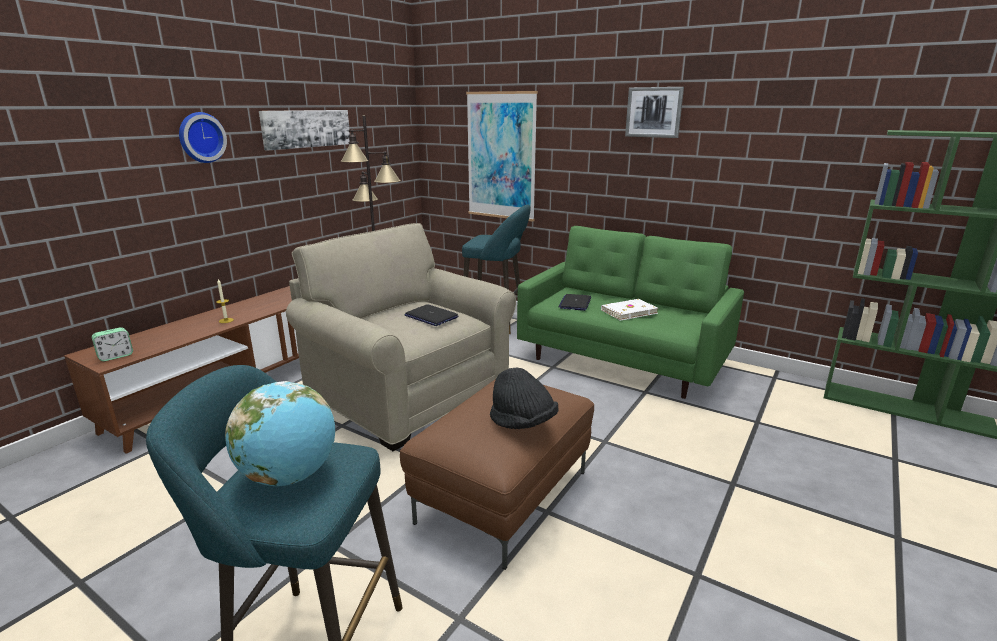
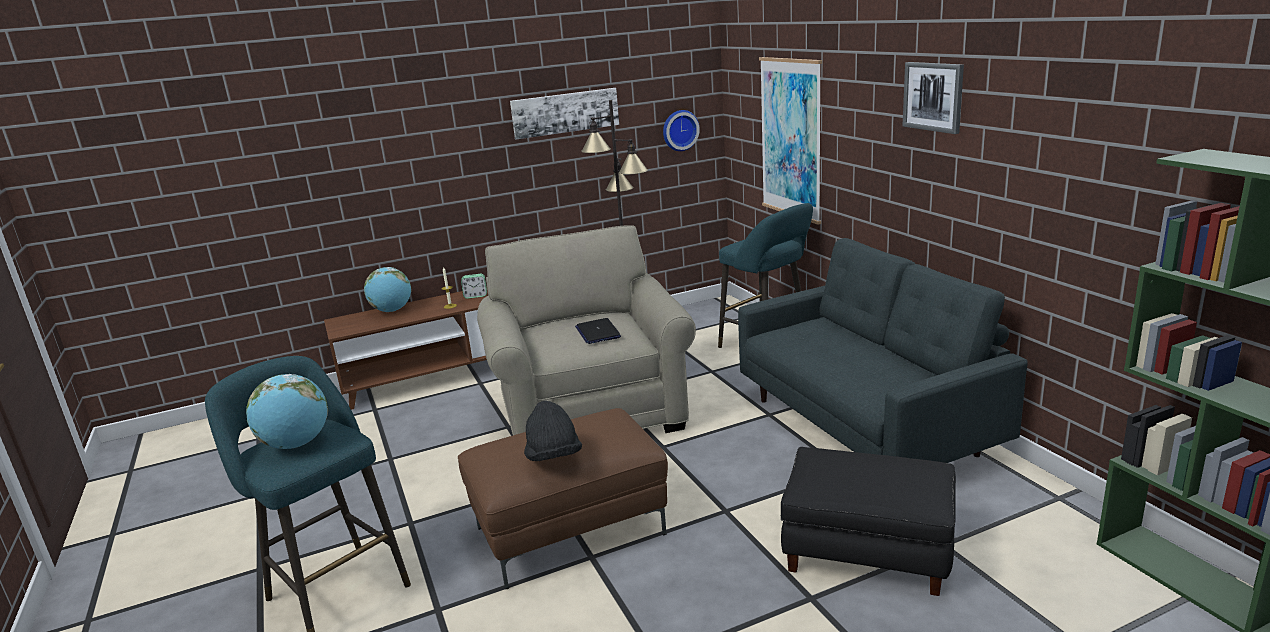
camera: 35 degrees right, 0 degrees up
(116, 356) = (350, 327): alarm clock -> alarm clock (475, 296)
(155, 334) = (392, 311): none -> globe
(201, 137) = (449, 132): wall clock -> wall clock (679, 130)
(575, 303) = (802, 340): laptop -> none
(623, 361) = (865, 426): green sofa -> grey sofa
(628, 311) = (850, 362): white book -> none
(723, 440) = (865, 551): none -> black ottoman

